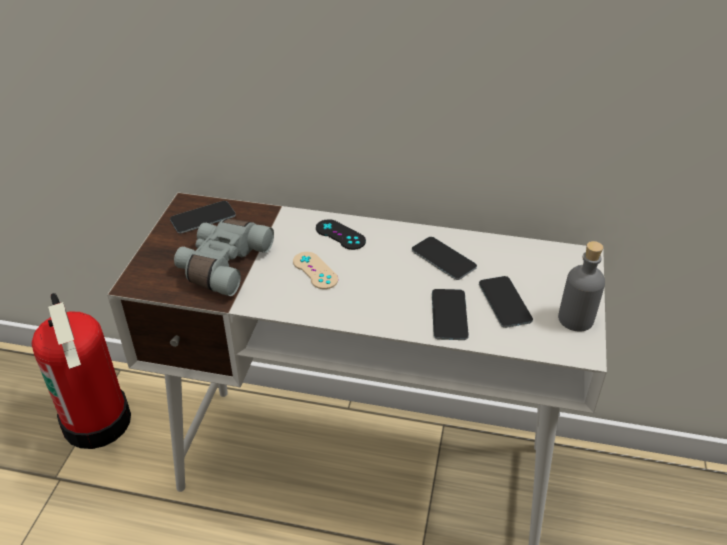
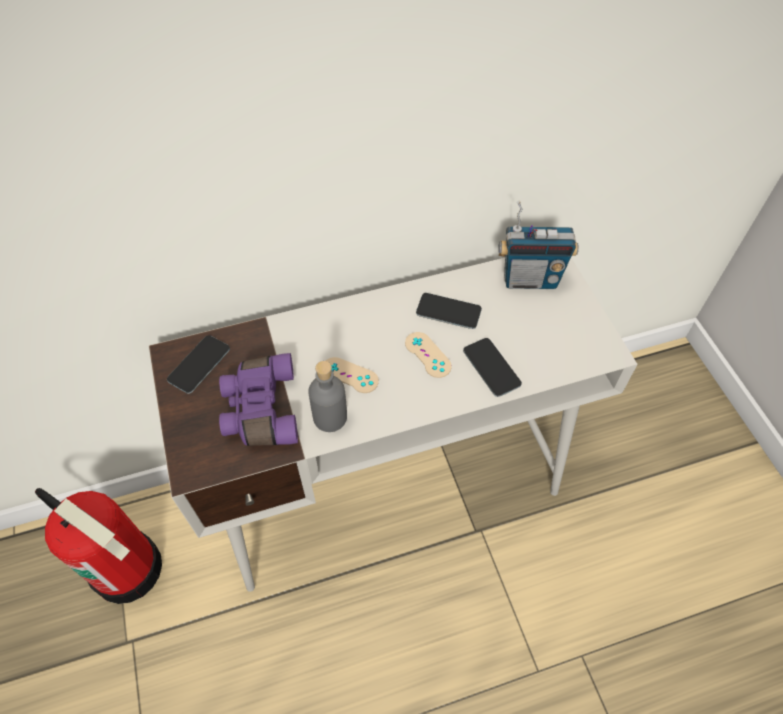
camera: 30 degrees left, 15 degrees up
(222, 265) = (259, 409): grey binoculars -> purple binoculars
(340, 235) = (343, 325): black game controller -> none
(396, 282) = (427, 355): none -> beige game controller
(504, 302) = (525, 333): phone -> none
(544, 263) = (529, 279): none -> radio
(576, 319) = (586, 324): grey bottle -> grey bottle (330, 417)

